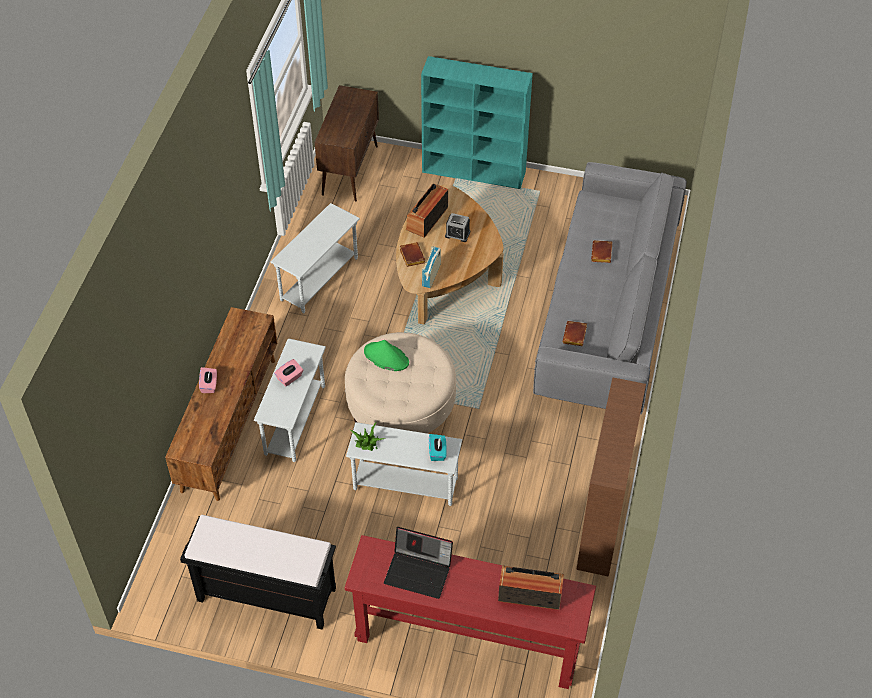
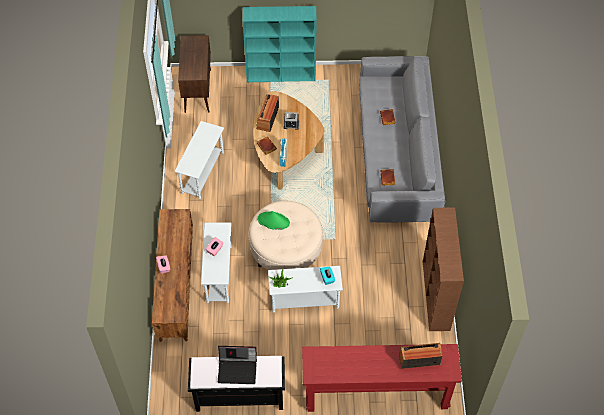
camera: 15 degrees left, 5 degrees up
(419, 572) = (346, 362): laptop -> laptop (238, 369)

